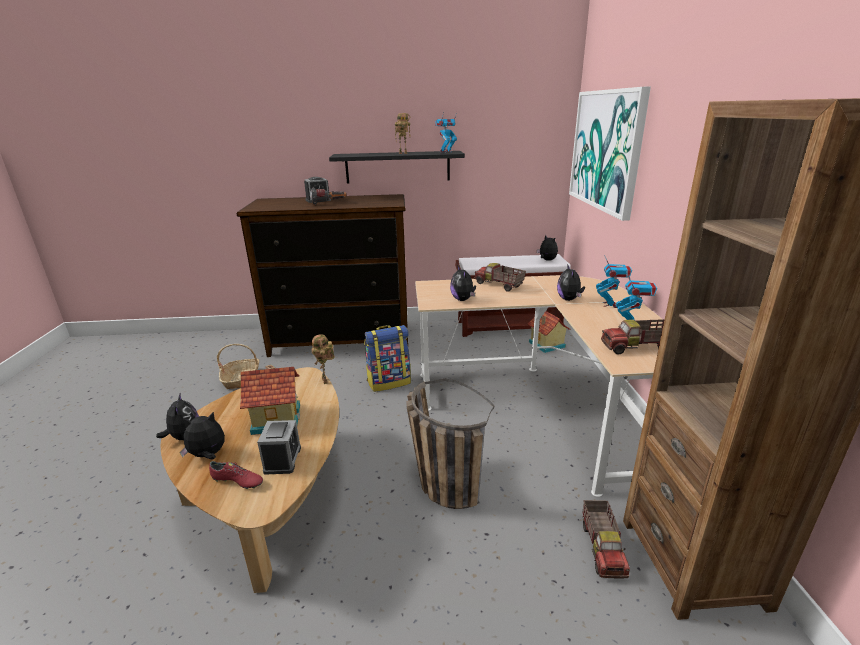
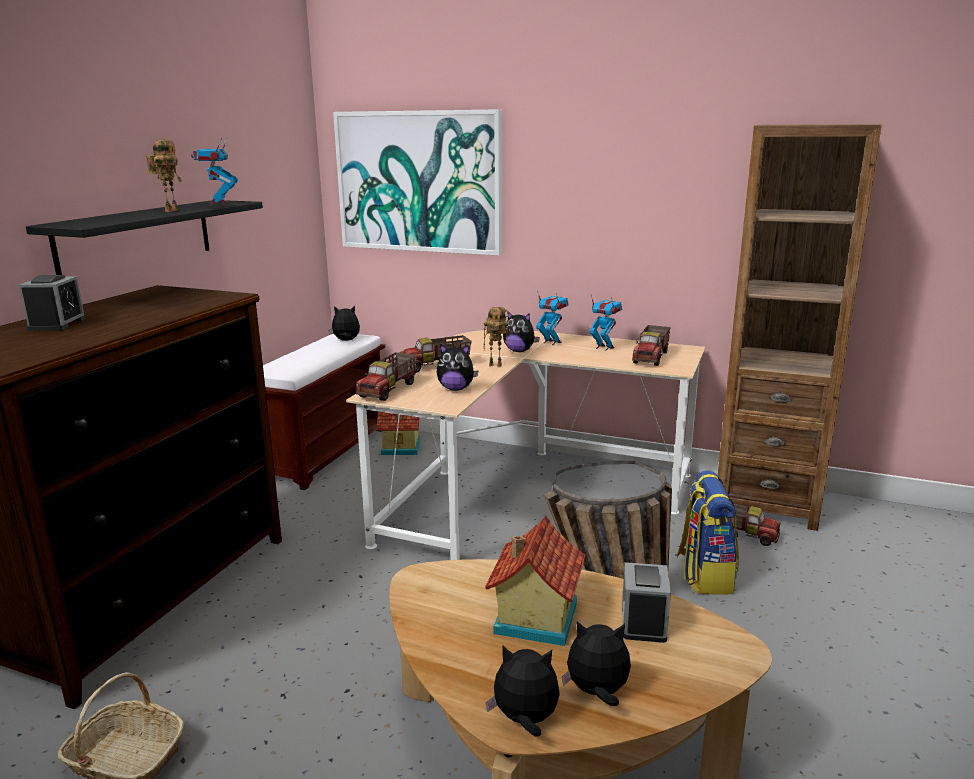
camera: 65 degrees left, 5 degrees down
(208, 455) = (597, 693): plush toy -> plush toy turned 90 degrees clockwise
(237, 482) = (677, 665): red shoe -> none
(282, 459) = (643, 622): alarm clock -> alarm clock turned 105 degrees counterclockwise
(326, 381) = (460, 562): toy robot -> toy robot (496, 365)
(329, 203) = (115, 320): flashlight -> none
(389, 382) = (354, 579): backpack -> backpack (704, 574)
(440, 285) = (389, 390): none -> toy truck

